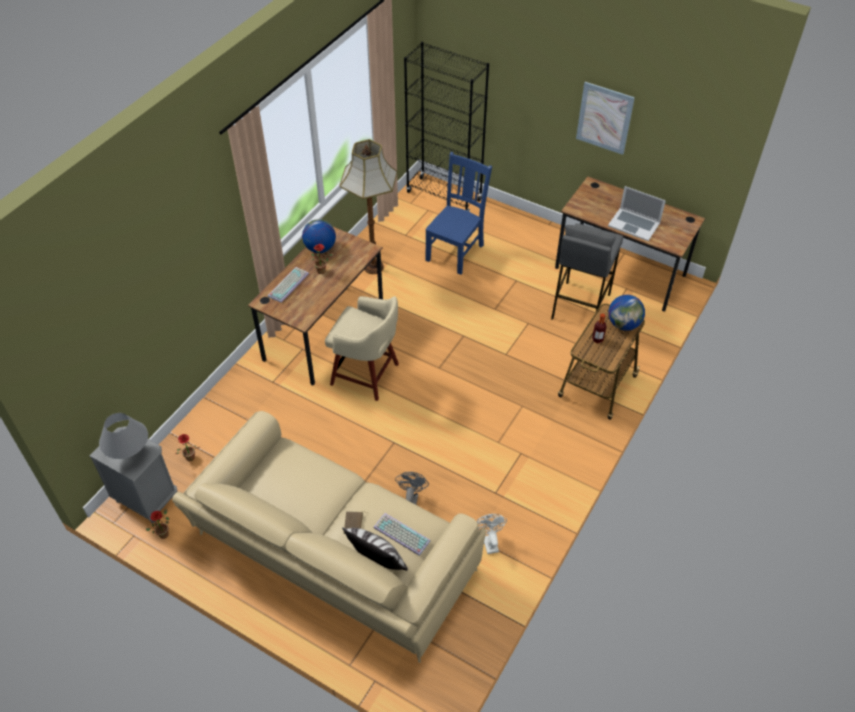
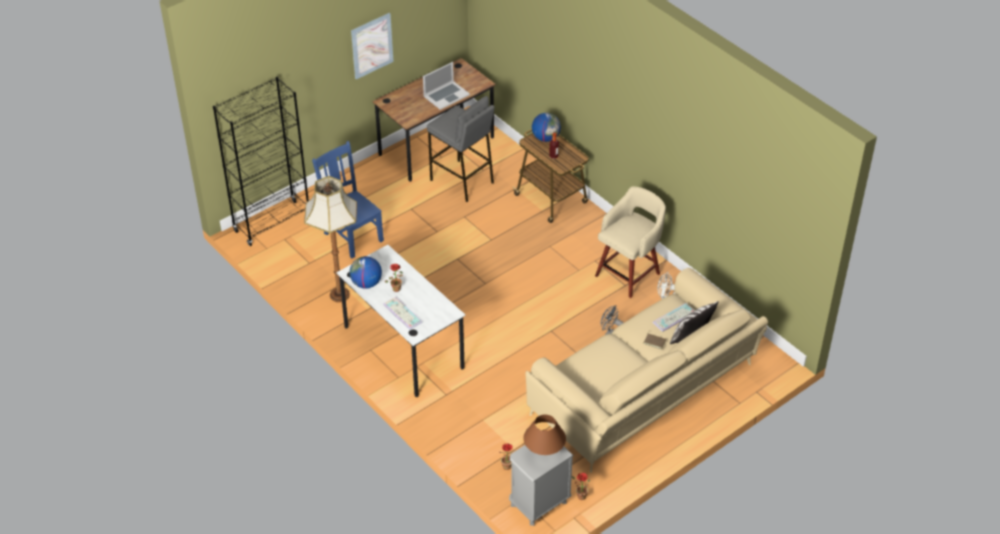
camera: 70 degrees left, 5 degrees down
(130, 453) = (544, 452): grey table lamp -> brown table lamp
(324, 331) = (403, 347): brown desk -> white desk
(367, 375) = (470, 330): beige stool -> beige stool (629, 273)

